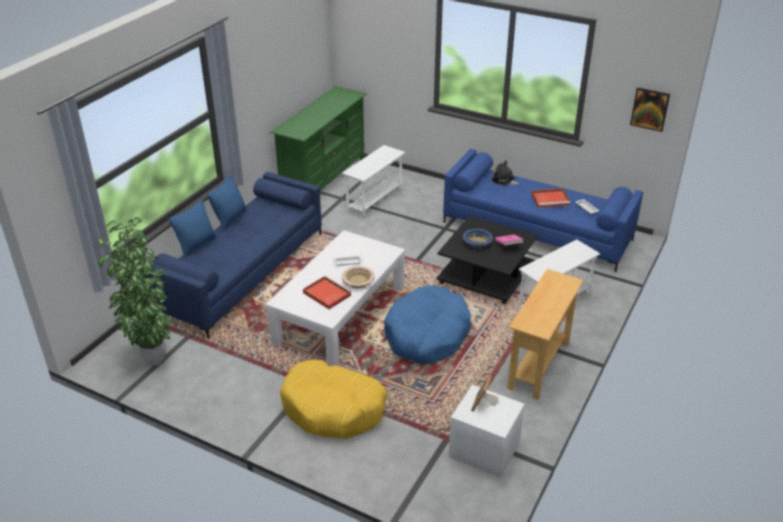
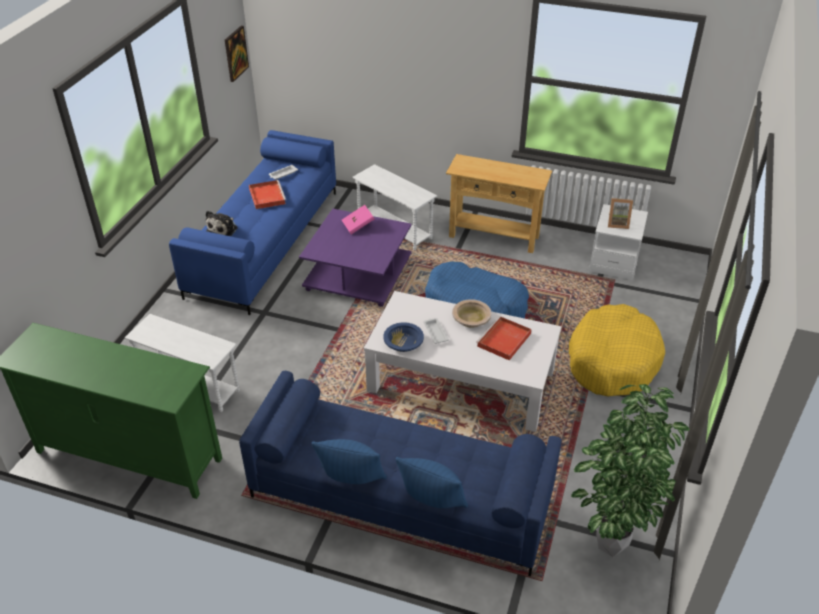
camera: 100 degrees left, 5 degrees up
(477, 242) = (356, 247): blue bowl -> blue bowl (403, 342)
(487, 275) = (357, 274): black coffee table -> purple coffee table

